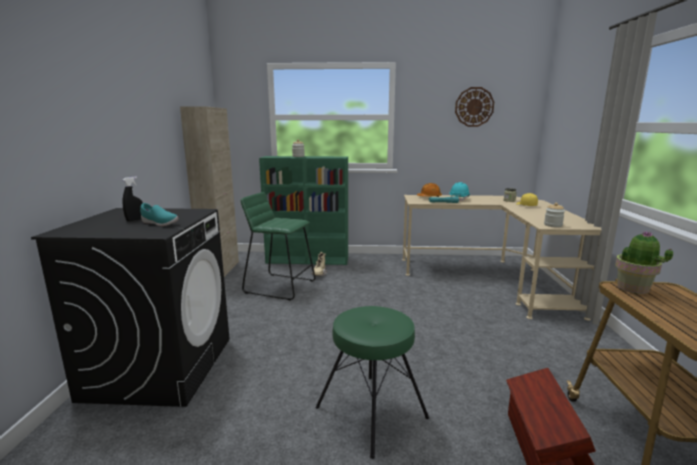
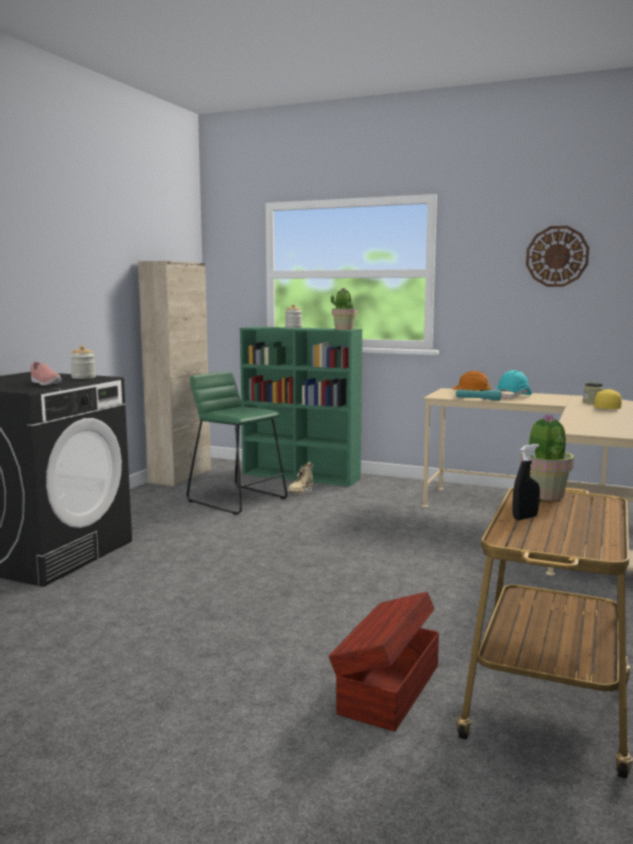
camera: 20 degrees right, 5 degrees down
(135, 219) = (29, 380): black spray bottle -> black spray bottle (525, 517)
(159, 223) = (45, 384): turquoise shoe -> pink shoe
(338, 157) = (344, 329): none -> potted plant
(372, 411) = (225, 623): green stool -> none
(553, 225) = (585, 431): jar -> jar (83, 377)

